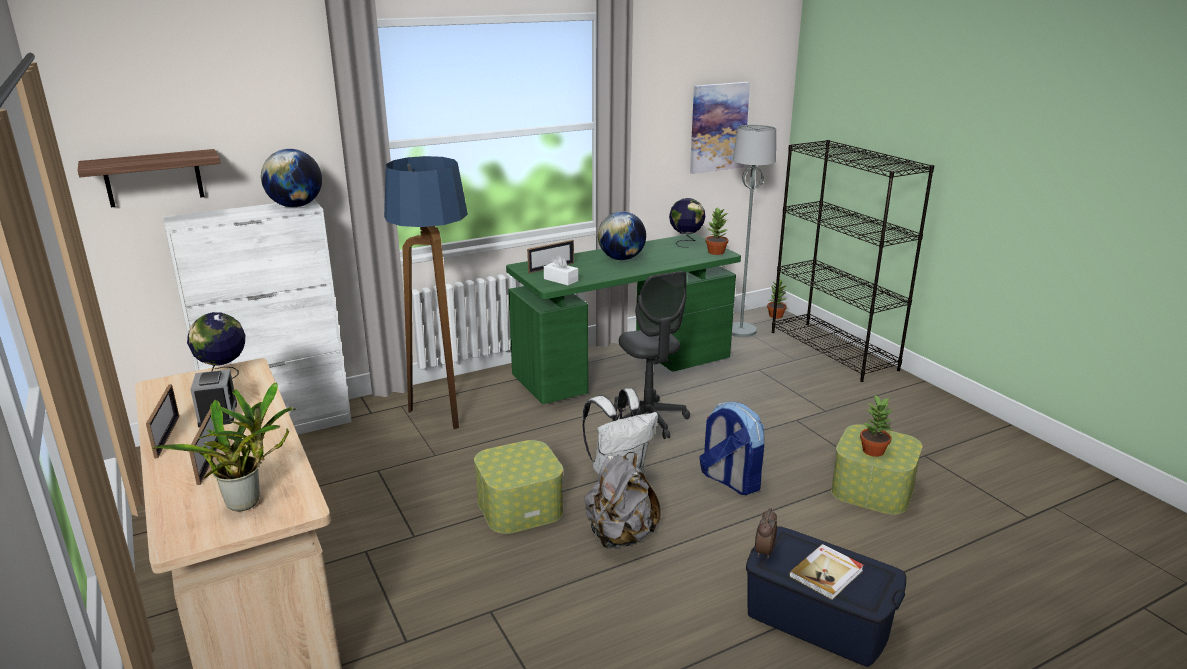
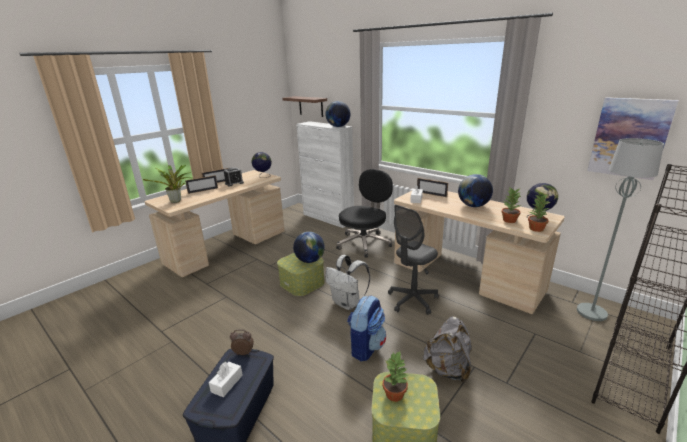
camera: 70 degrees right, 0 degrees up
(442, 415) = (364, 243): floor lamp -> black office chair
(525, 453) = (310, 260): none -> globe
(620, 536) = (290, 317): grey backpack -> grey backpack (447, 369)
(623, 369) = (465, 277): green desk -> beige desk
(775, 316) = (652, 326): potted plant -> potted plant (509, 220)
(827, 574) = (227, 383): book -> white tissue box

